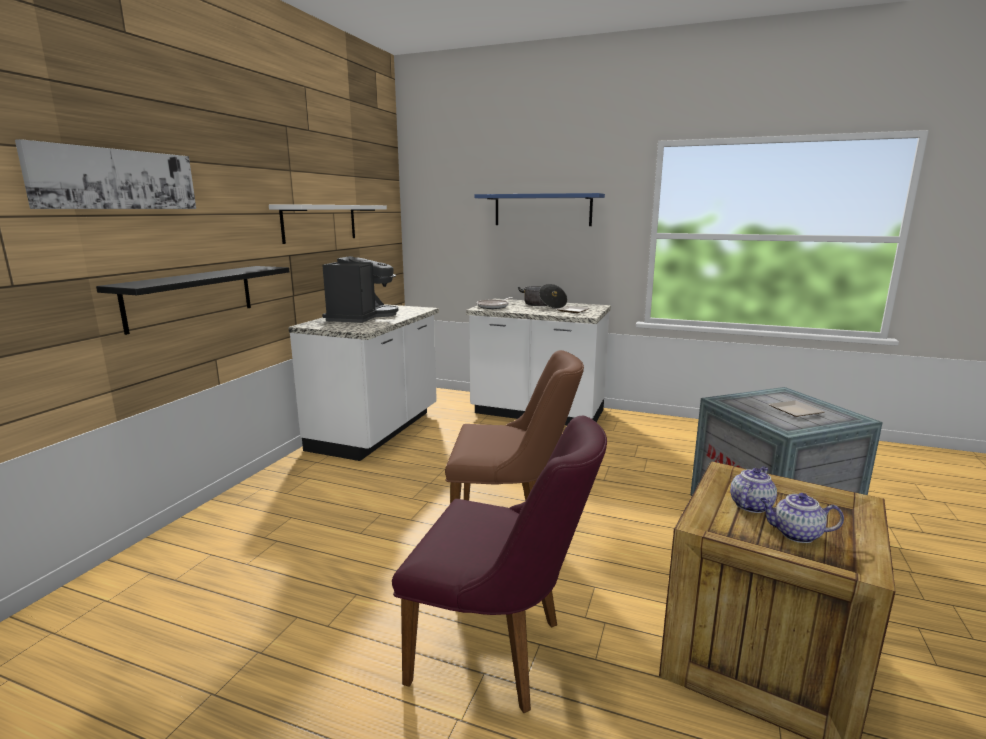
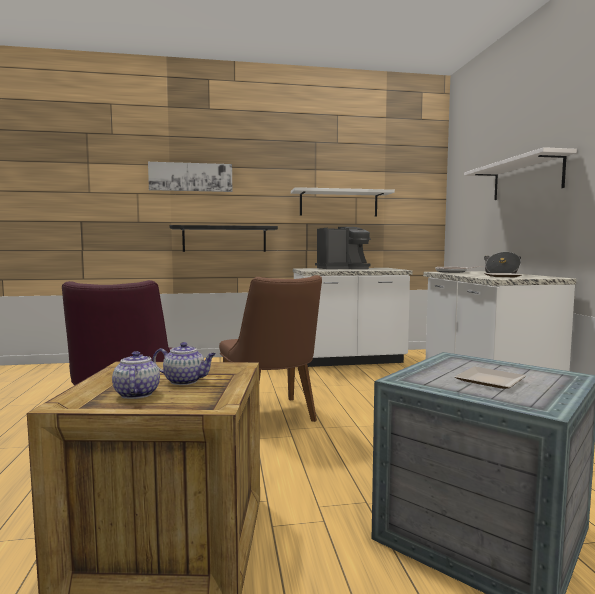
camera: 60 degrees right, 10 degrees down
(542, 210) = (526, 178): blue shelf -> white shelf

